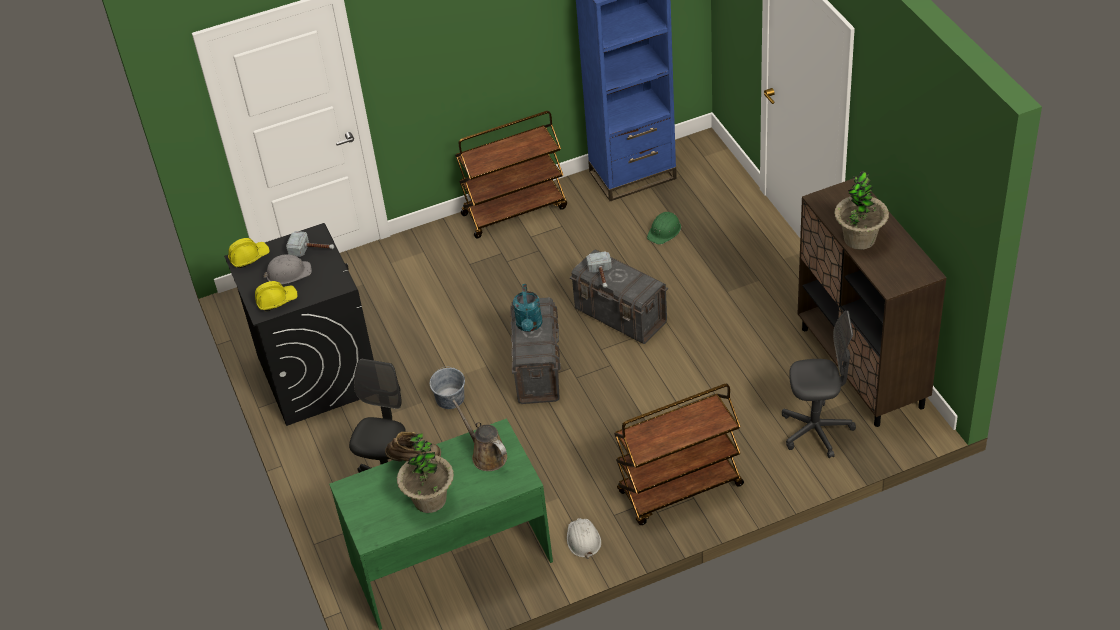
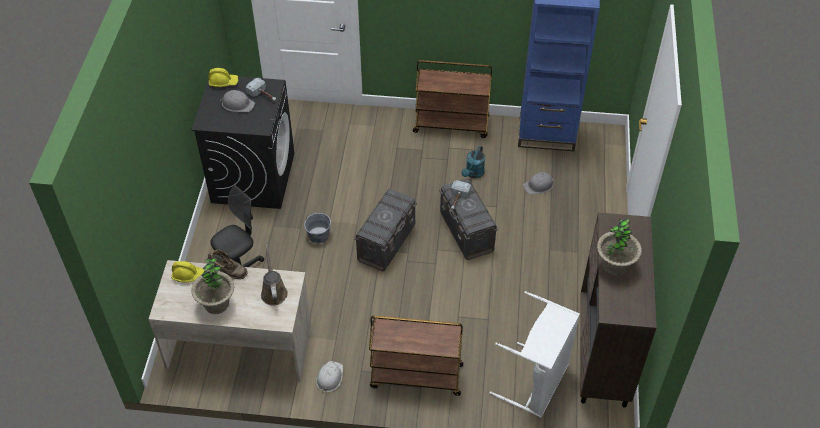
camera: 25 degrees right, 5 degrees up
(276, 300) = (217, 119): yellow hard hat -> yellow hard hat (189, 275)
(450, 560) = (240, 346): green desk -> beige desk
(529, 325) = (385, 211): turquoise watering can -> turquoise watering can (473, 174)
(664, 231) = (539, 185): green hard hat -> grey hard hat
(816, 431) = (537, 383): grey office chair -> white laundry basket

